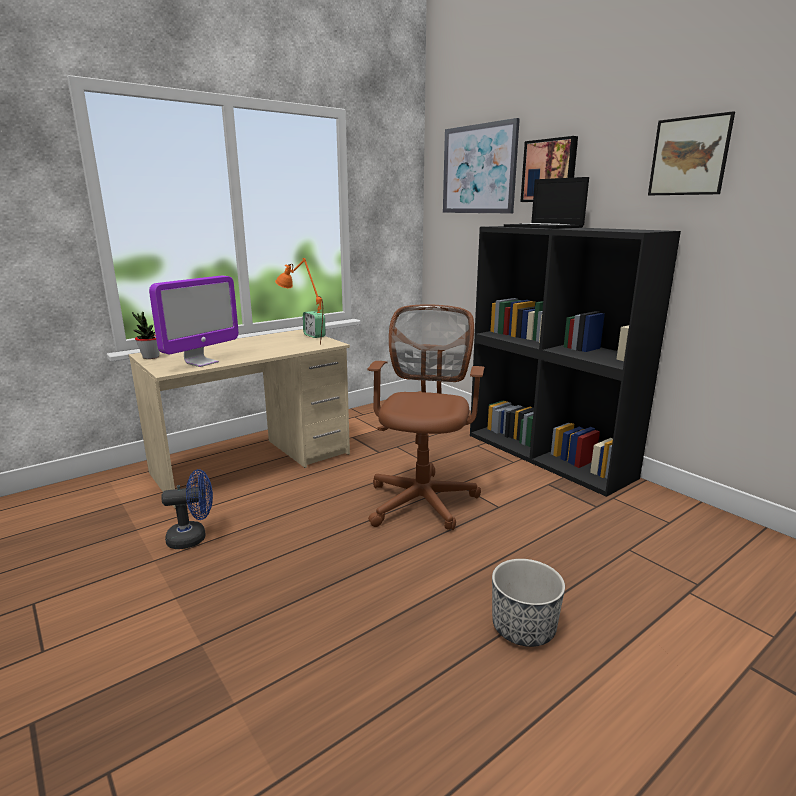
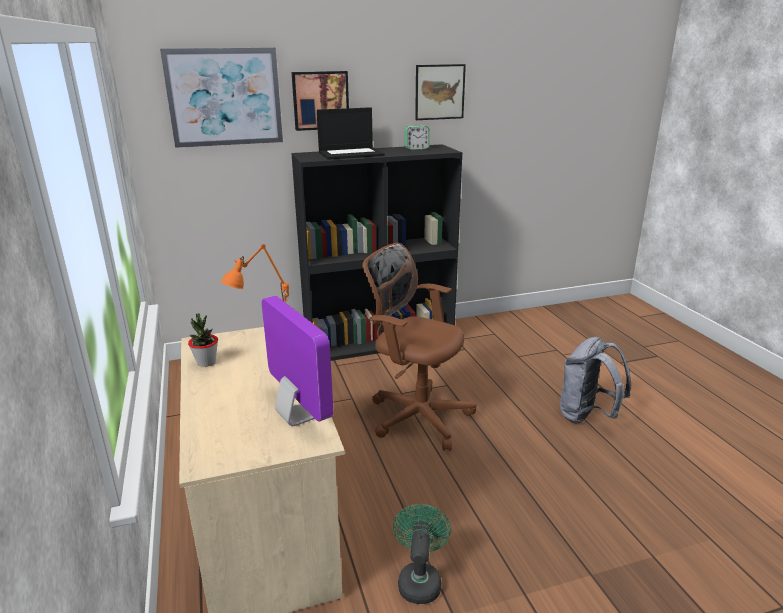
camera: 70 degrees left, 5 degrees up
(151, 357) = (226, 458): potted plant -> potted plant (206, 362)
(193, 538) = (419, 579): blue fan -> green fan
(314, 335) = (231, 335): alarm clock -> alarm clock (416, 148)
(523, 628) = (587, 416): planter -> grey backpack

